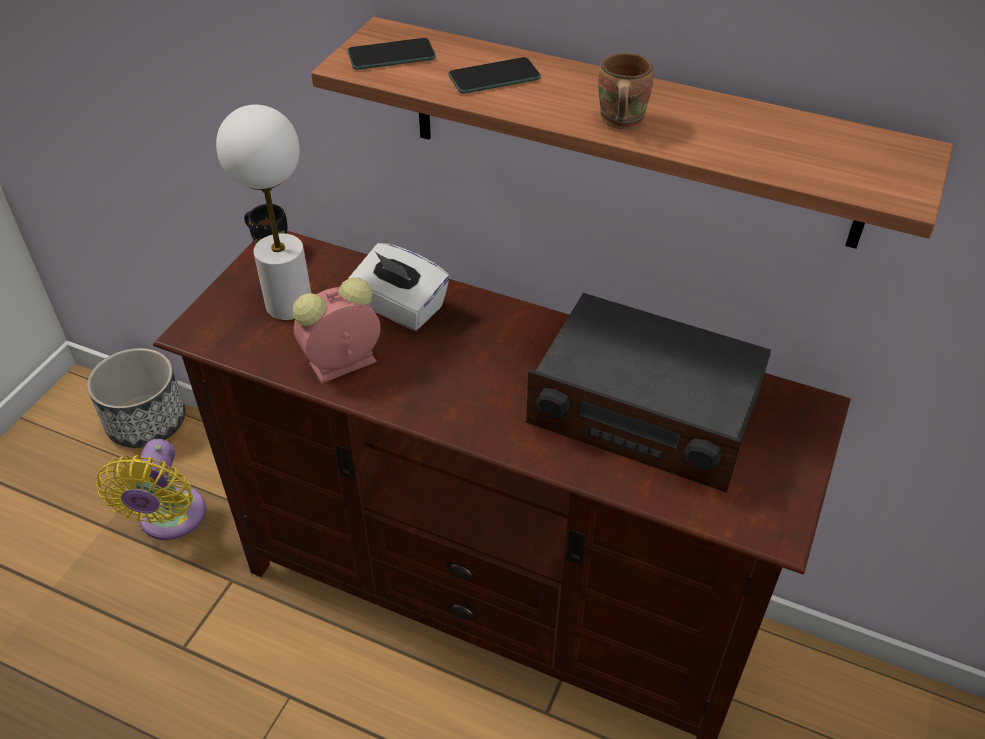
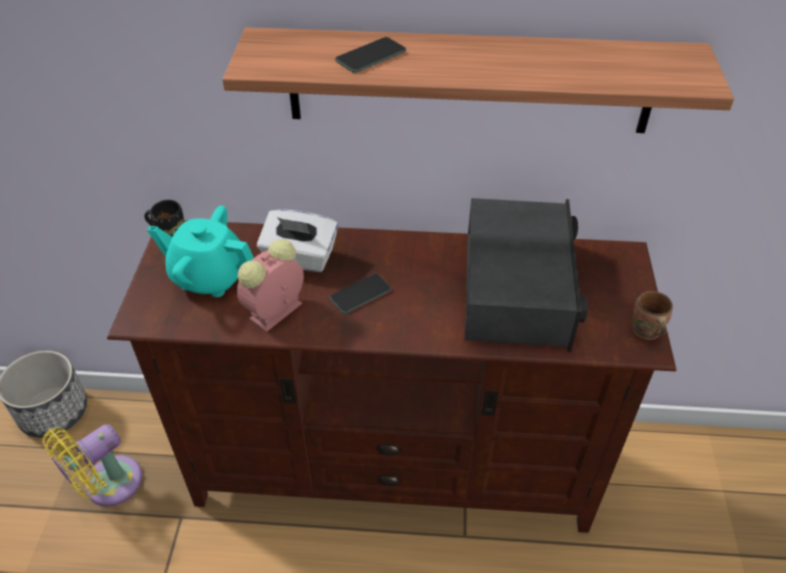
camera: 20 degrees left, 0 degrees up
(170, 520) = (107, 485): yellow fan -> yellow fan turned 60 degrees clockwise
(290, 304) = (209, 277): white table lamp -> turquoise teapot
(391, 55) = (280, 54): phone -> phone (360, 294)
(618, 121) = (483, 71): brown mug -> brown mug (645, 332)
(644, 412) = (517, 288): radio -> radio turned 90 degrees counterclockwise

